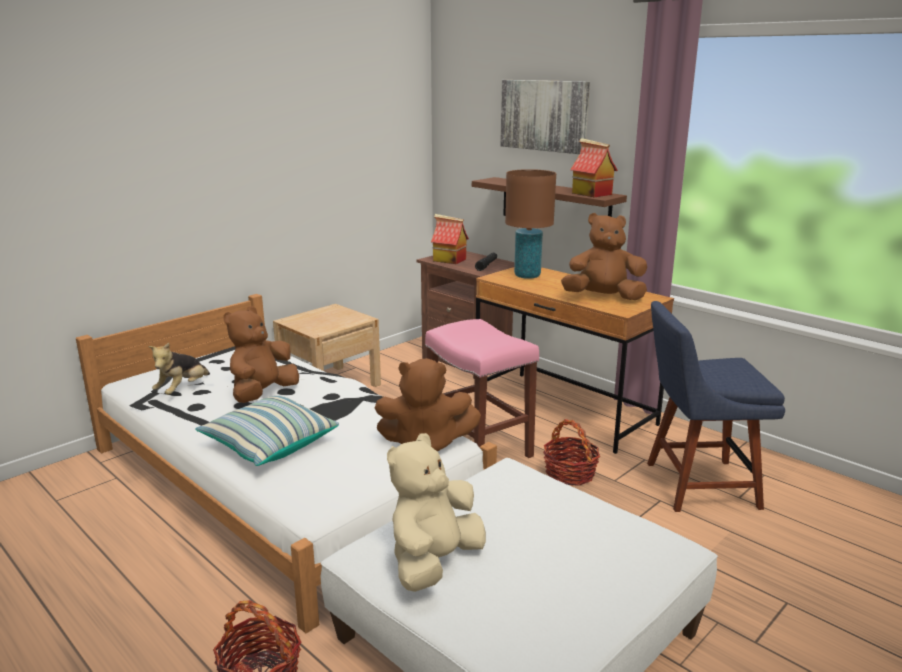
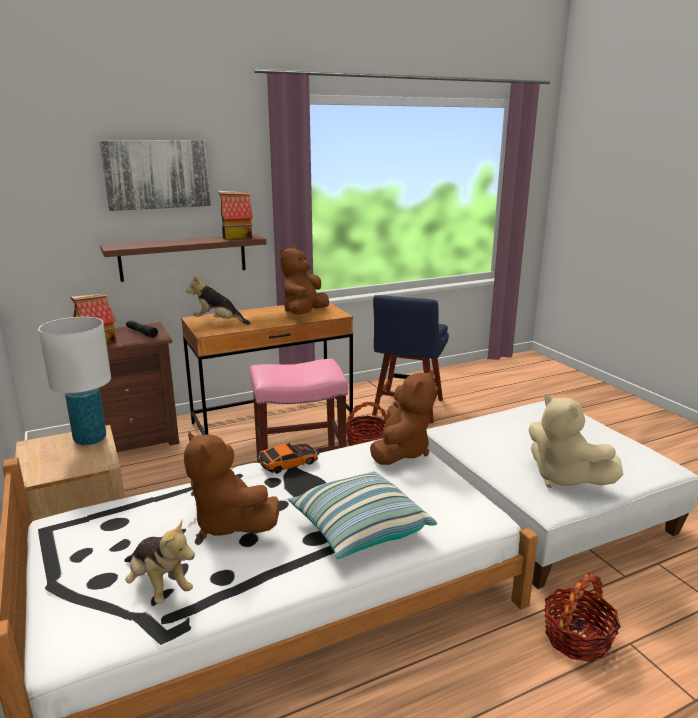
camera: 70 degrees left, 0 degrees up
(350, 319) = (90, 439): none -> white table lamp
(366, 394) = (288, 462): none -> toy car
(527, 276) = (218, 322): brown table lamp -> plush toy

